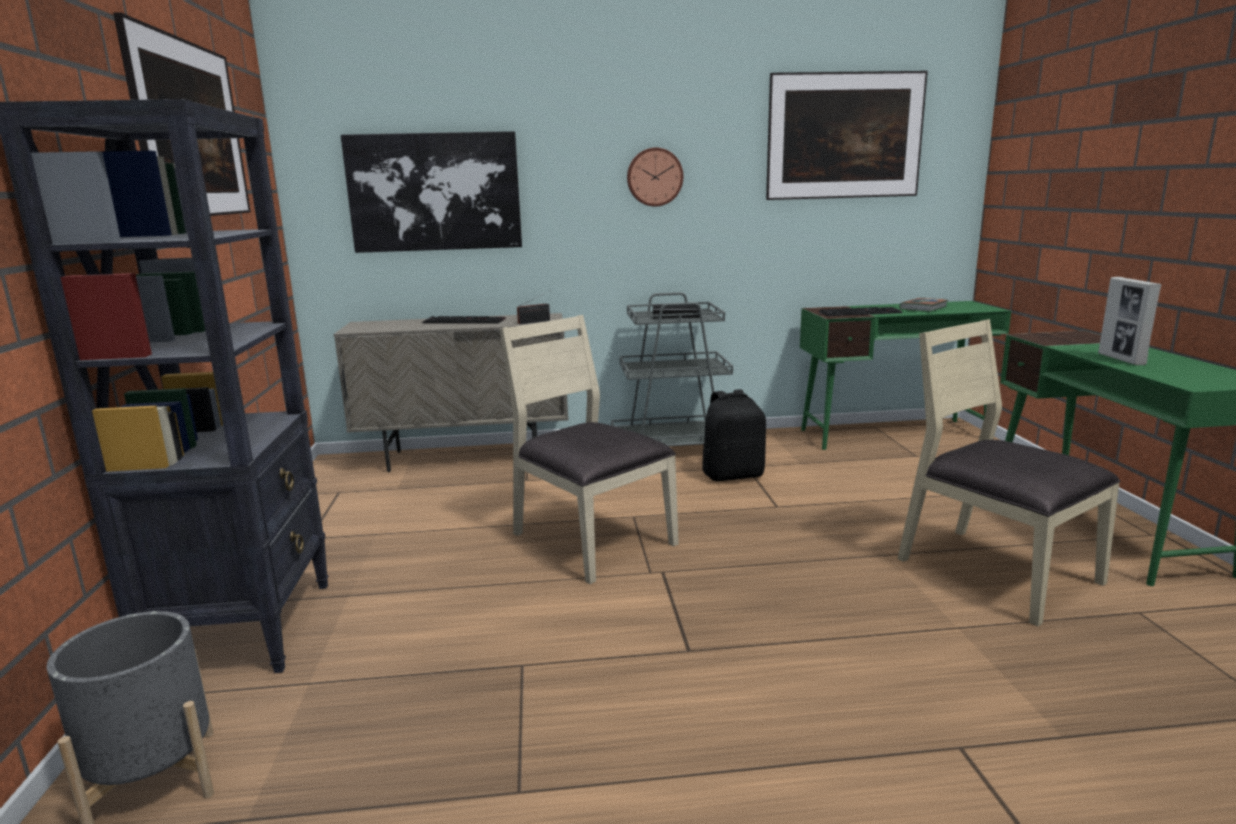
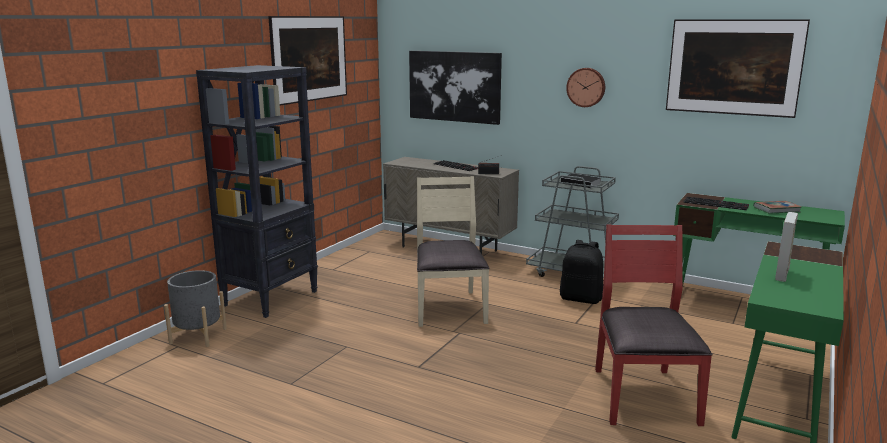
camera: 35 degrees right, 0 degrees up
(994, 571) = (642, 395): beige chair -> red chair

